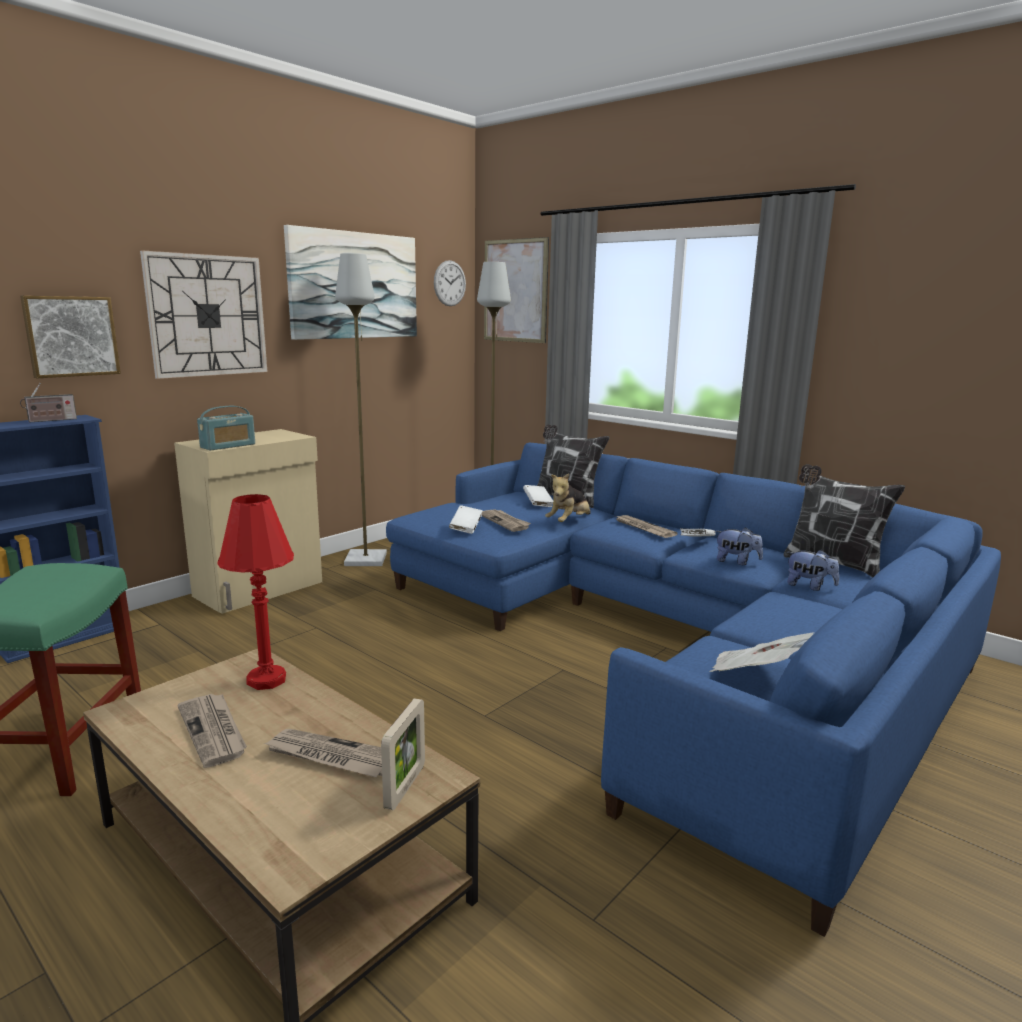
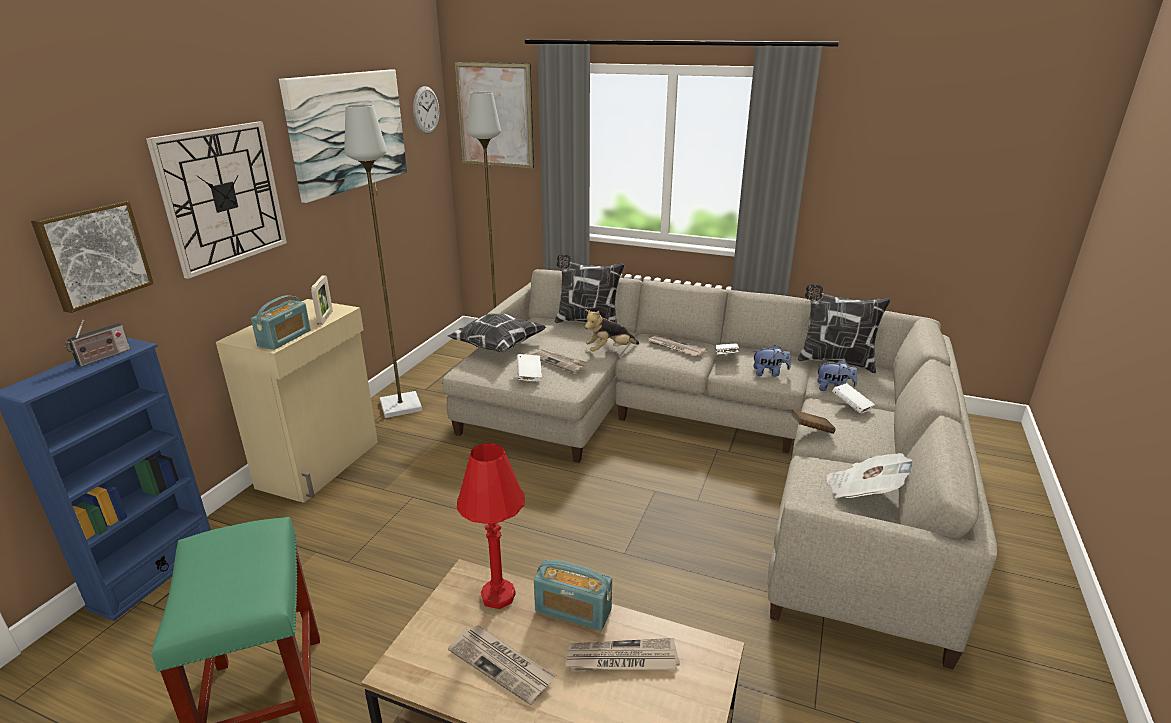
camera: 20 degrees left, 10 degrees up
(325, 707) = (573, 610): none -> radio
(405, 787) = (699, 669): picture frame -> picture frame (325, 318)
(458, 505) = (498, 346): none -> pillow
(538, 504) = (570, 333): white book -> white book (851, 407)
(569, 522) = (609, 350): plush toy -> plush toy turned 45 degrees clockwise
(665, 640) = (712, 442): blue sofa -> beige sofa
(741, 614) = (811, 430): none -> brown book

